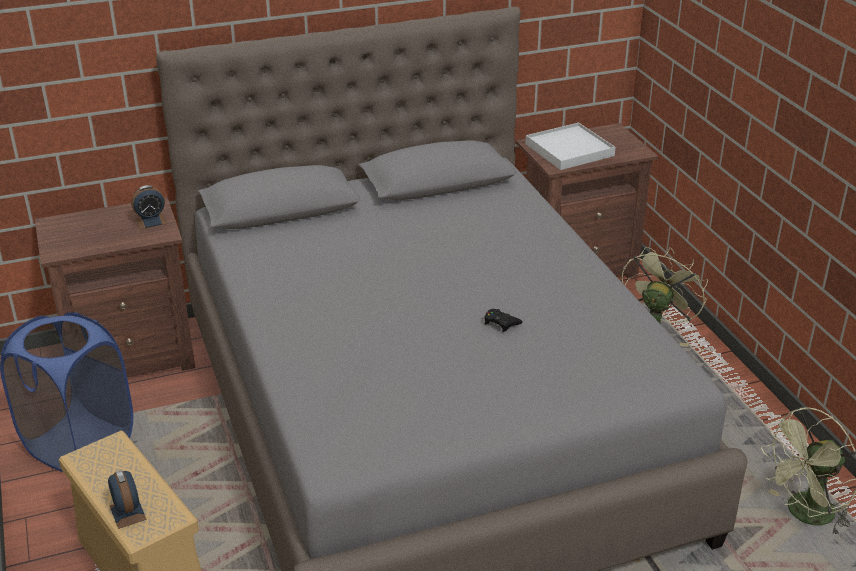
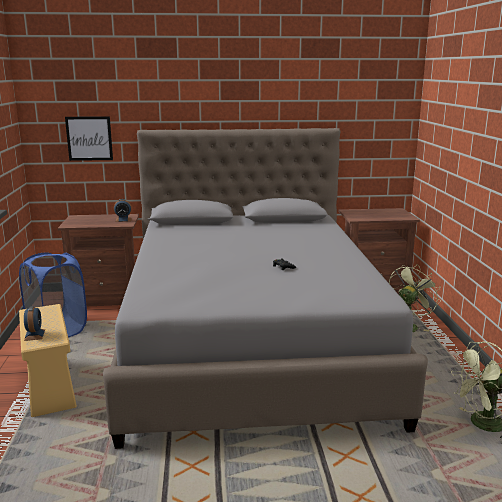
camera: 15 degrees right, 15 degrees down
(59, 75) = (89, 138): none -> picture
(569, 150) = (367, 214): white tray -> none

